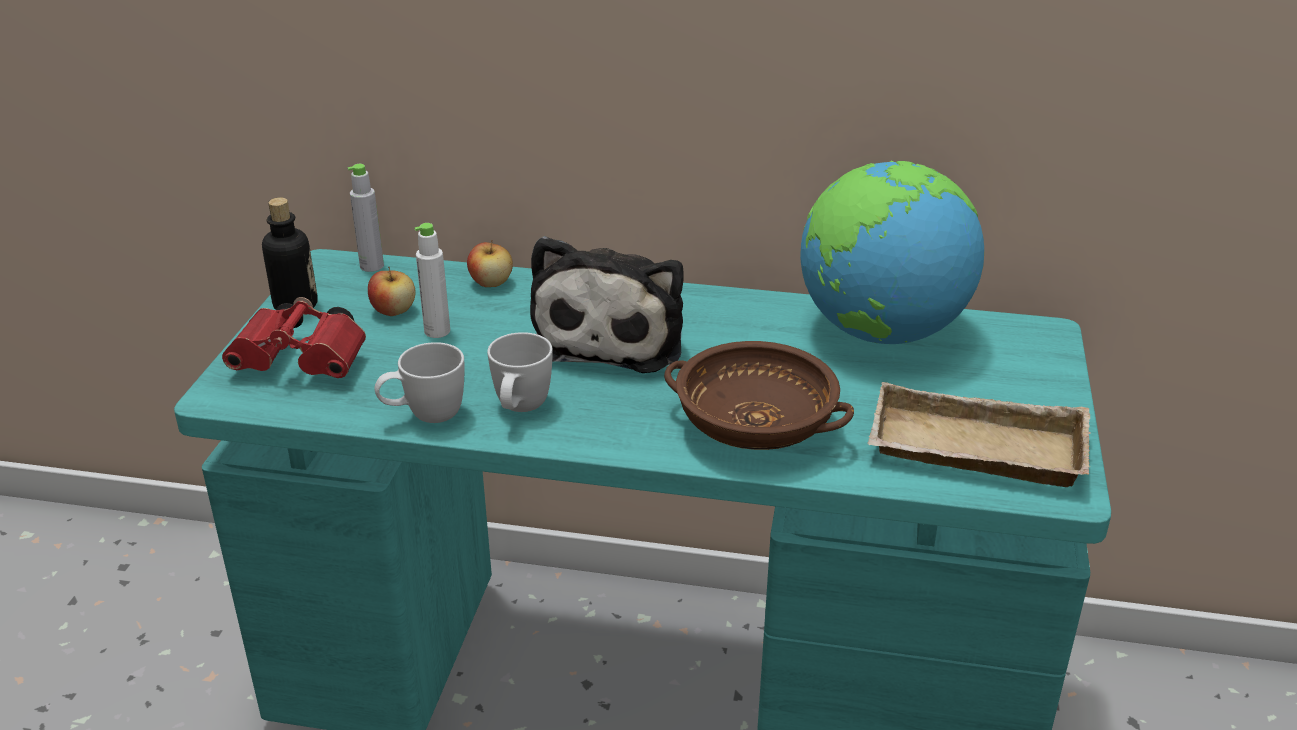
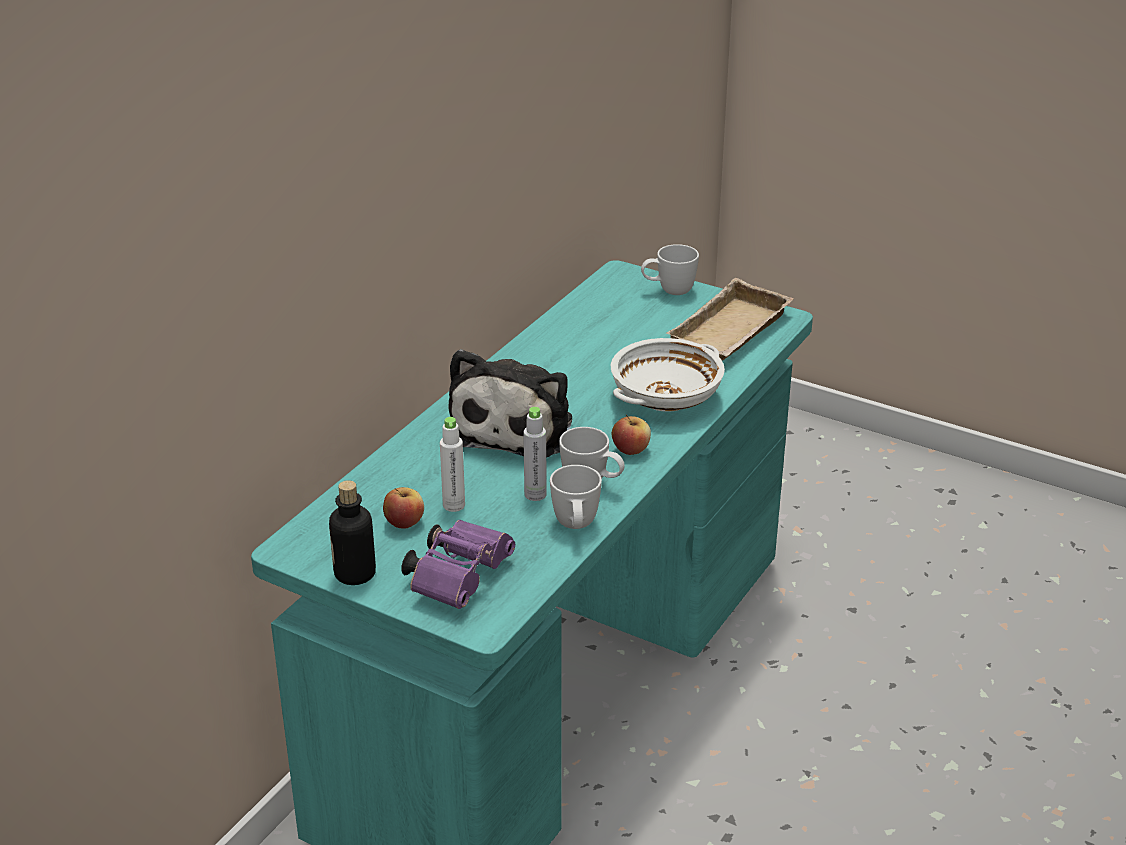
camera: 70 degrees left, 0 degrees up
(305, 363) = (460, 577): red binoculars -> purple binoculars
(372, 266) = (313, 525): grey bottle -> grey bottle (535, 494)
(491, 283) = (393, 468): apple -> apple (631, 450)
(613, 335) = (515, 427): plush toy -> plush toy turned 75 degrees clockwise
(753, 427) = (666, 398): brown bowl -> white bowl
(880, 331) = (582, 326): globe -> none
(1036, 378) = (668, 291): none -> white mug

